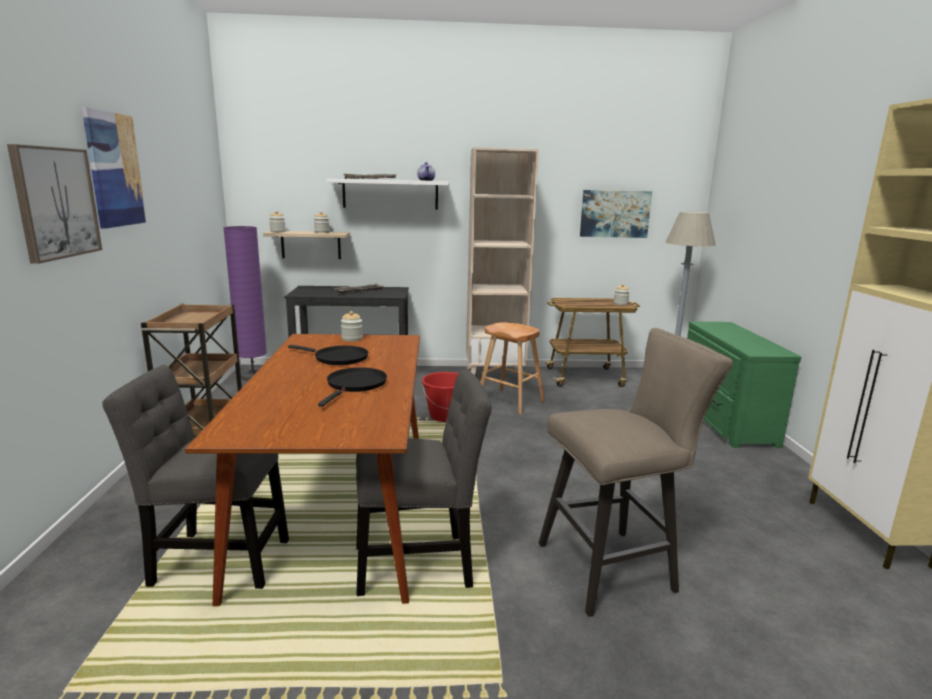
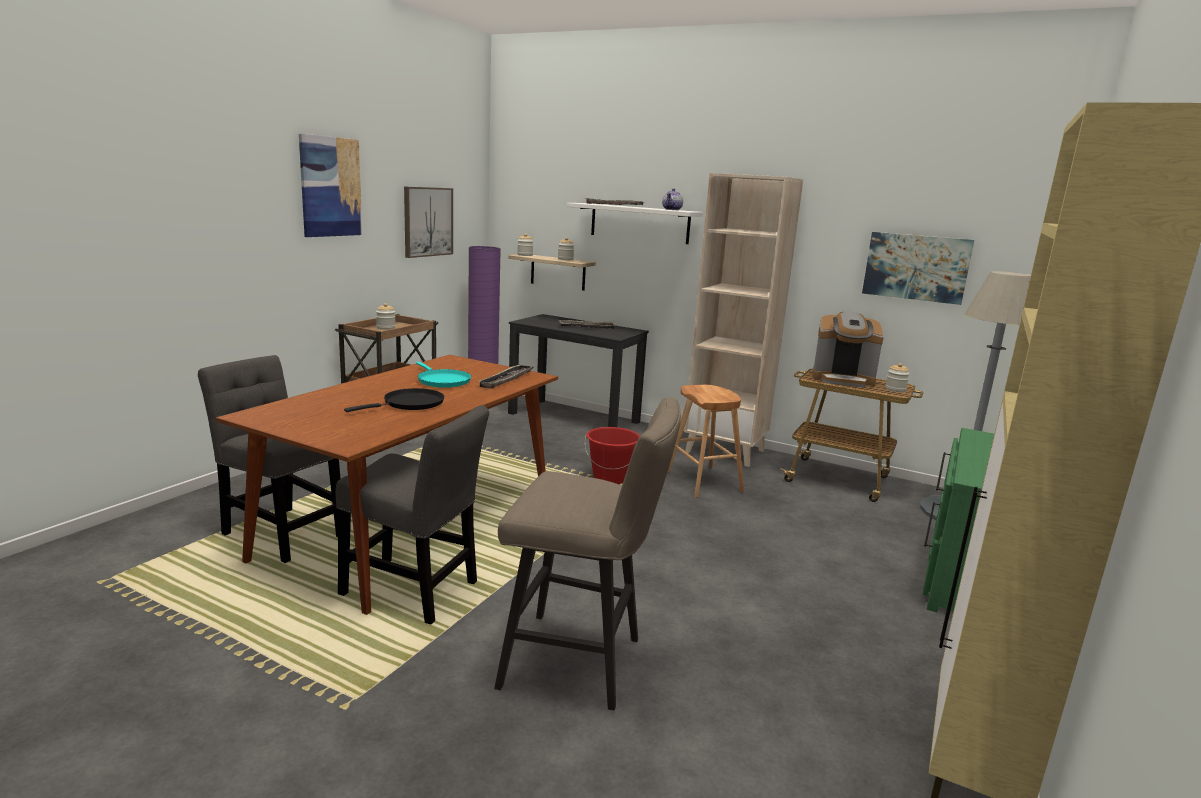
camera: 30 degrees right, 0 degrees up
(56, 203) = (255, 213): picture -> picture (428, 221)
(338, 358) = (442, 381): black frying pan -> turquoise frying pan
(352, 339) = (488, 367): jar -> jar (386, 328)
(389, 346) = (507, 380): none -> tray
(583, 302) = (842, 379): none -> coffee machine

